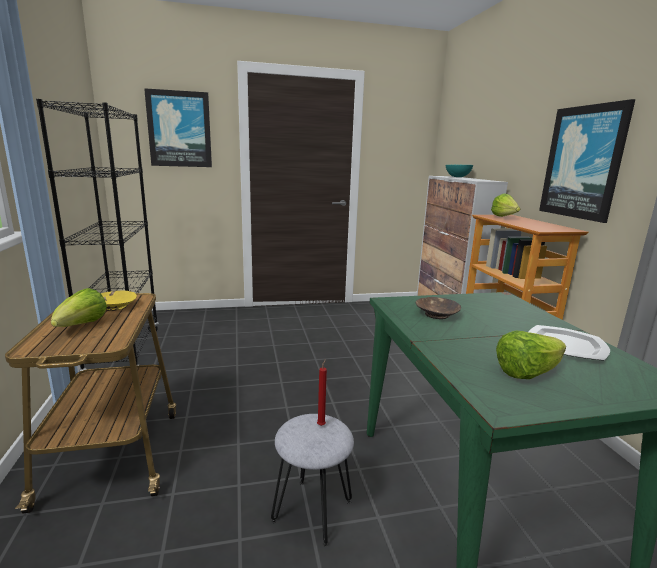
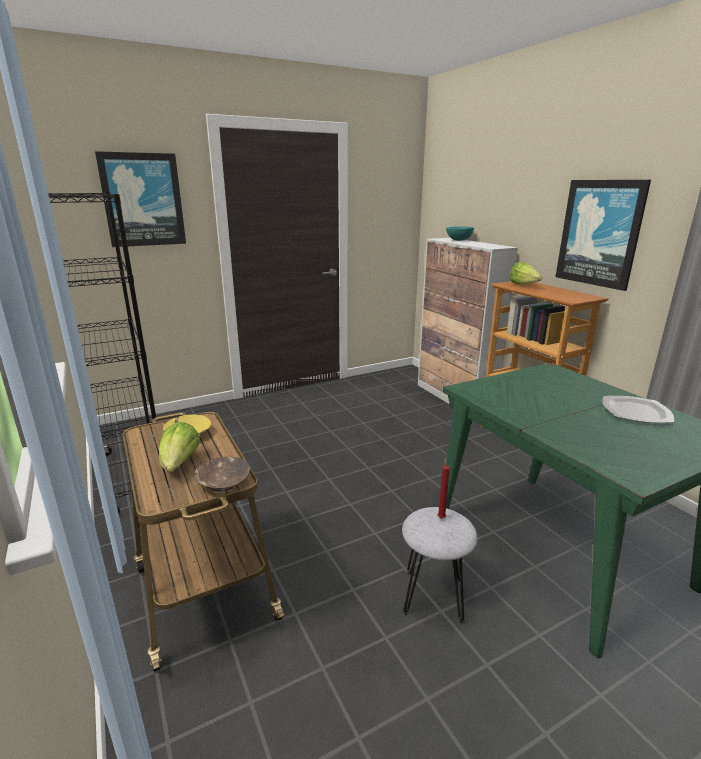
camera: 15 degrees left, 5 degrees up
(436, 314) = (515, 397): brown bowl -> brown bowl (223, 482)
(527, 372) = (628, 443): lettuce -> none

